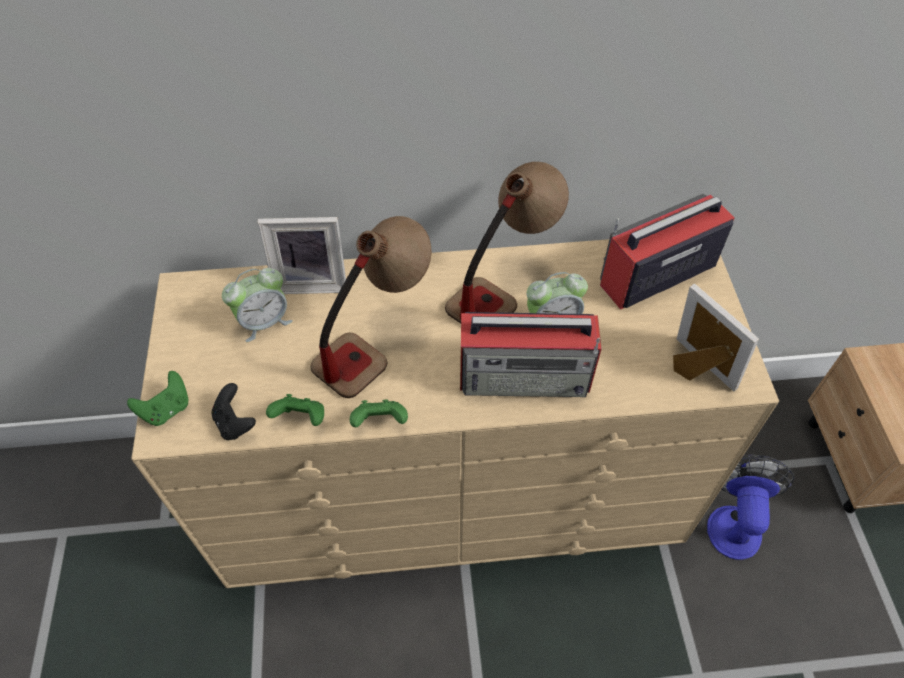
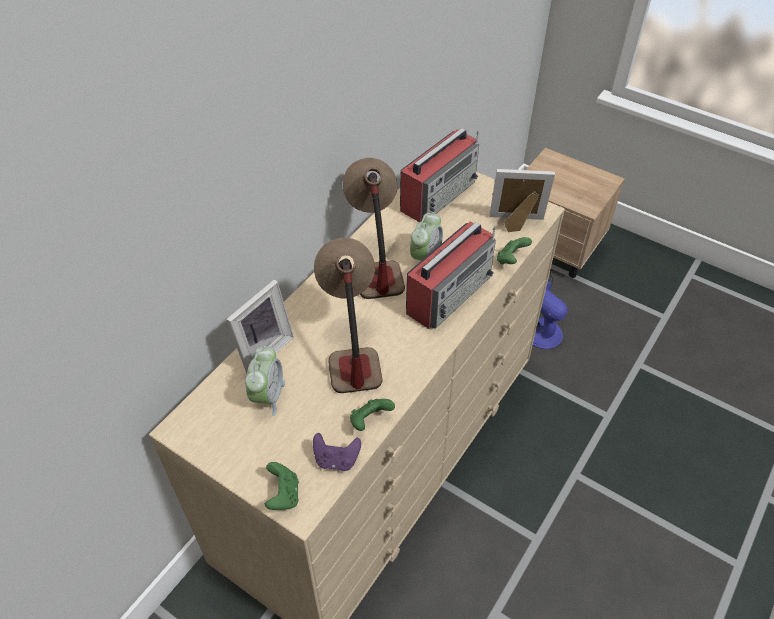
camera: 50 degrees left, 5 degrees down
(235, 423) = (336, 460): black game controller -> purple game controller
(380, 422) = (413, 381): green game controller -> green game controller (511, 259)
(655, 275) = (439, 195): radio -> radio turned 150 degrees counterclockwise

